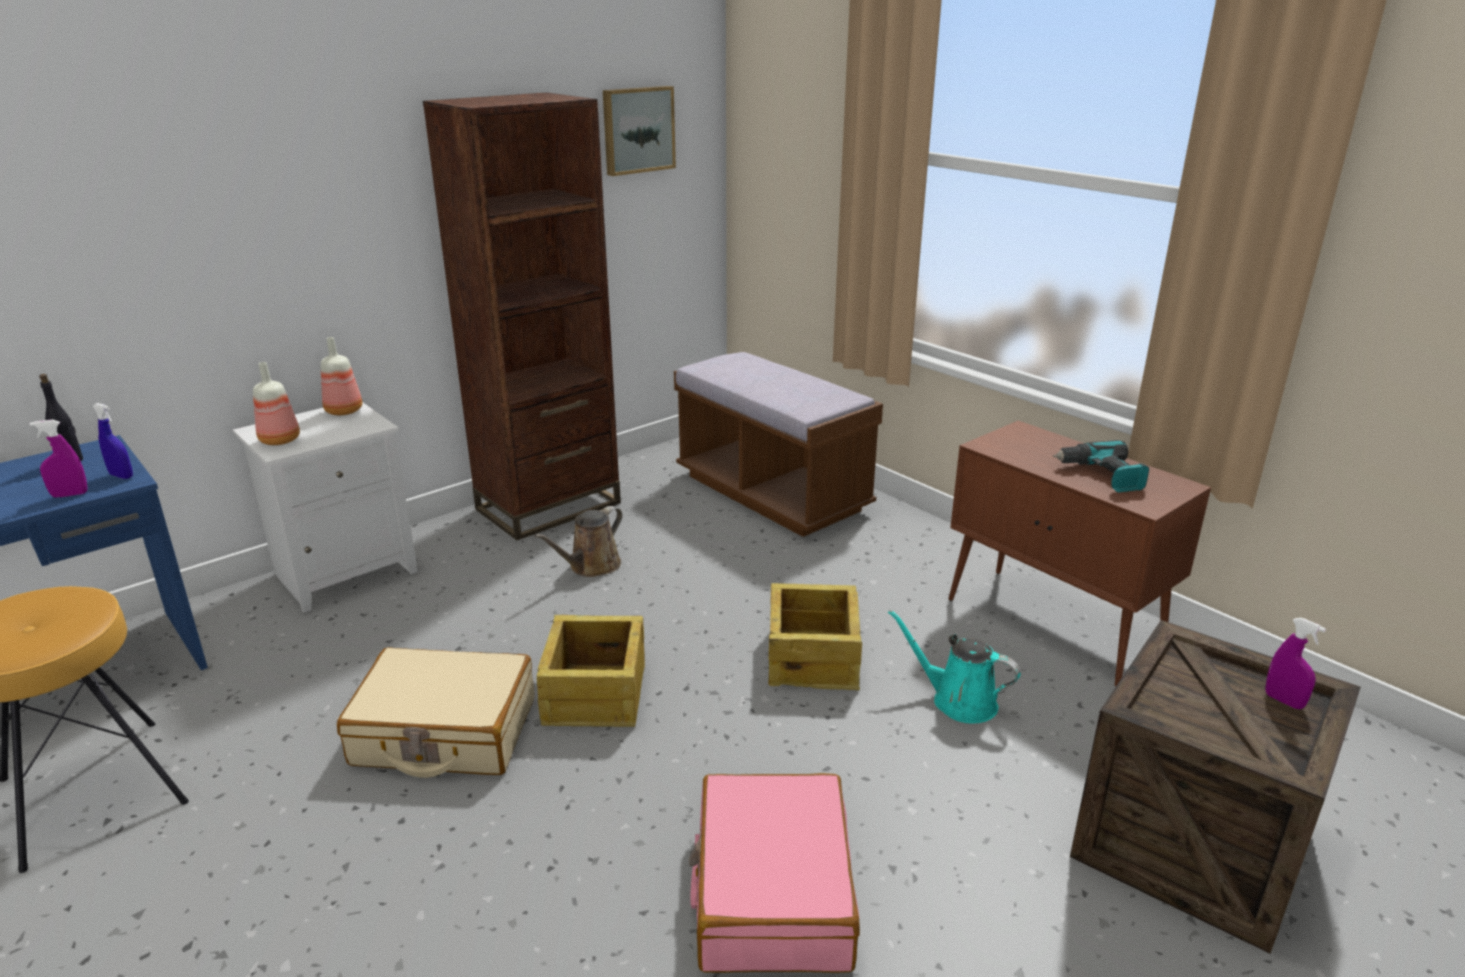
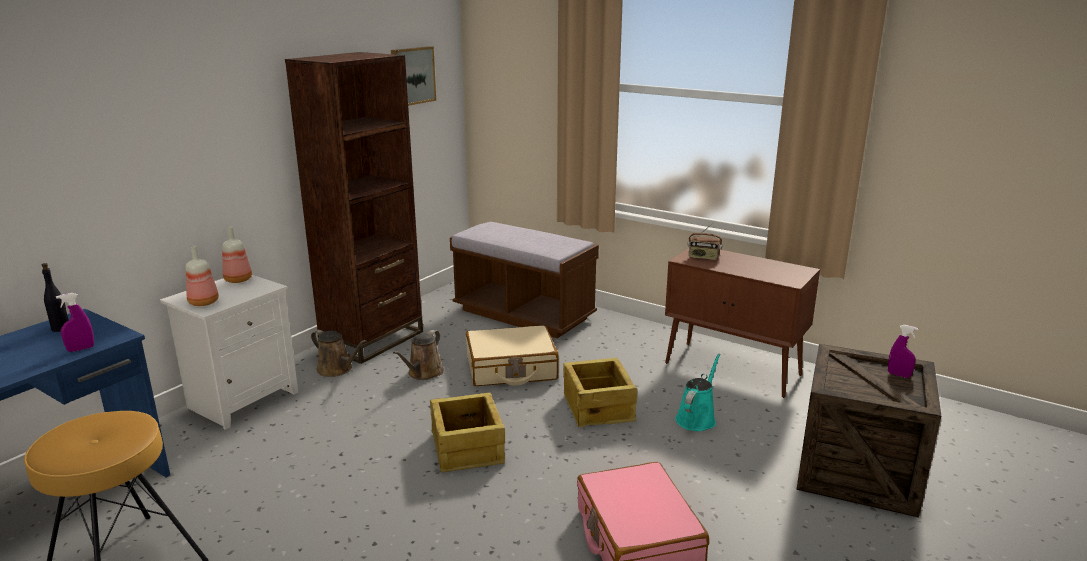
camera: 15 degrees left, 5 degrees down
(121, 476) = (112, 333): blue spray bottle -> none
(444, 732) = (375, 487): beige suitcase -> beige suitcase (511, 369)
(482, 544) = (337, 369): none -> brown watering can
(958, 701) = (697, 418): turquoise watering can -> turquoise watering can turned 105 degrees clockwise
(1020, 445) = (703, 257): none -> radio
(1102, 476) = (758, 269): power drill -> none

